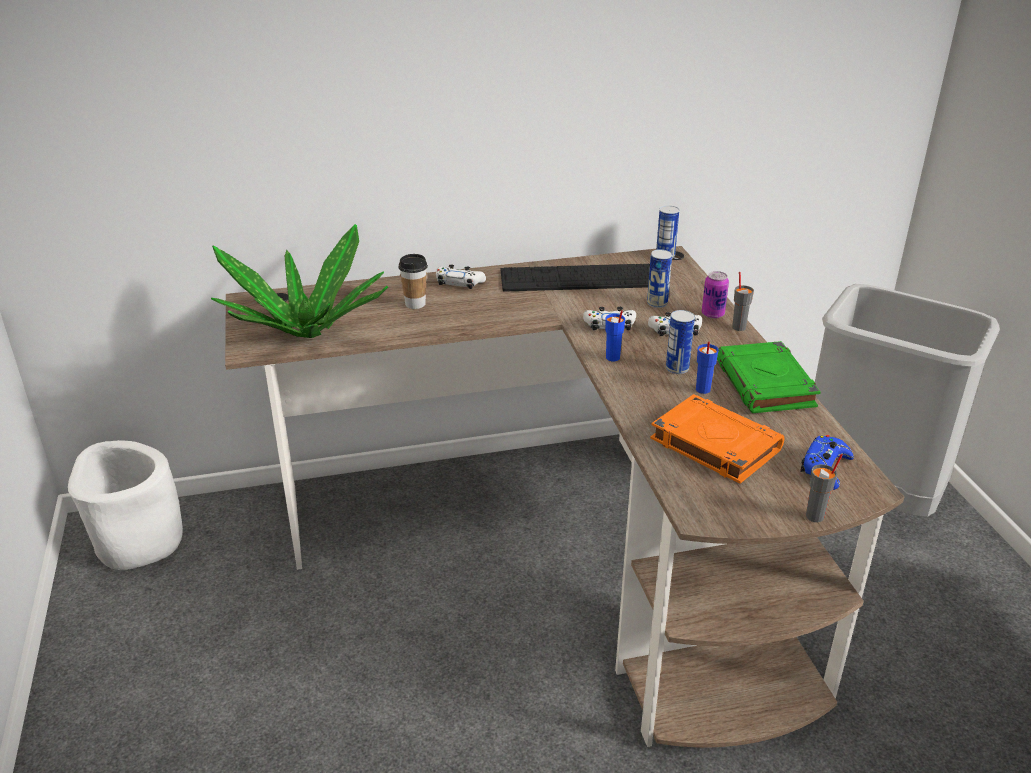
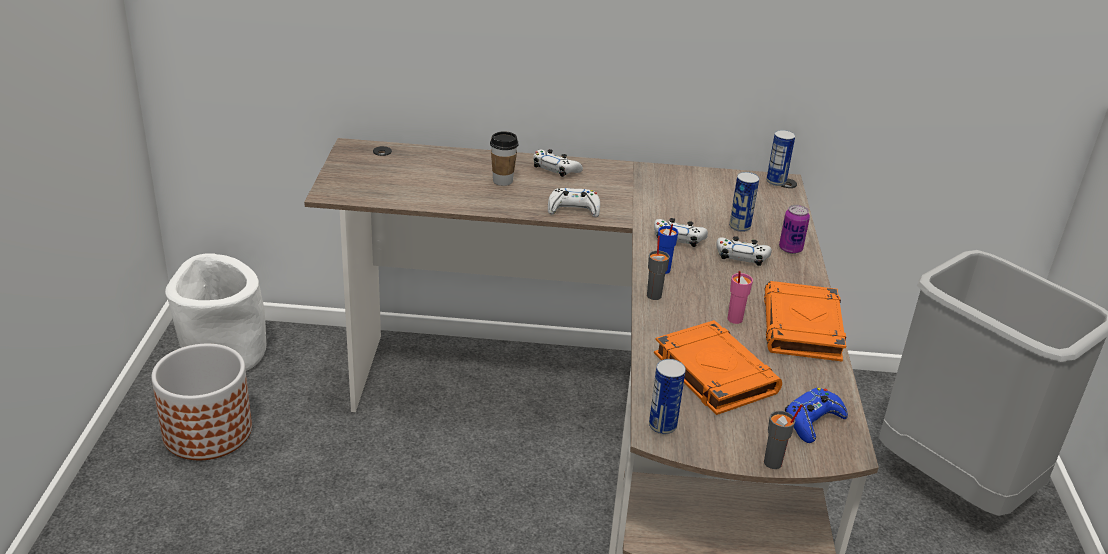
camera: 15 degrees right, 0 degrees up
(154, 629) = (207, 433): none -> planter
(306, 331) = (390, 186): potted plant -> none
(497, 318) = (573, 209): none -> white game controller
(582, 278) = (679, 187): keyboard -> none
(677, 368) = (721, 294): can -> can (662, 426)
(702, 390) = (734, 319): blue cup -> pink cup
(739, 327) = (810, 267): grey cup -> grey cup (654, 295)
(765, 384) = (802, 328): green book -> orange book

